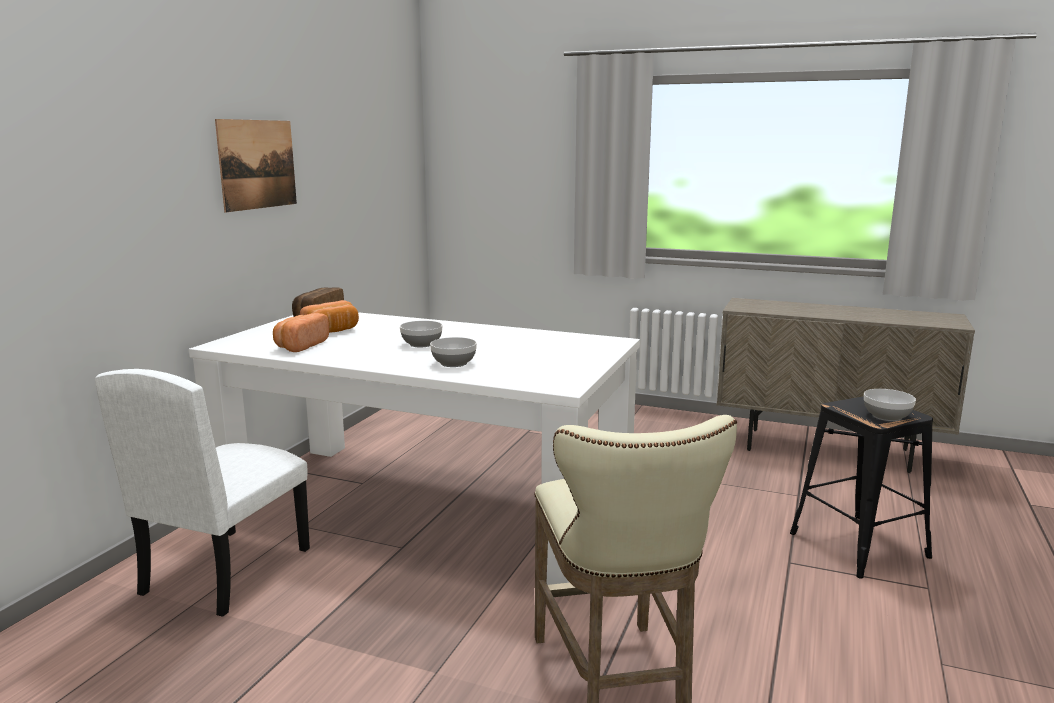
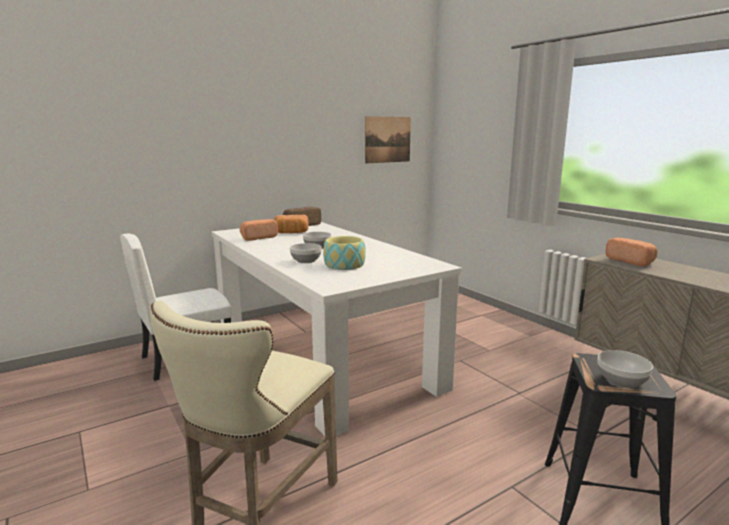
camera: 35 degrees right, 0 degrees up
(258, 164) = (274, 128): picture -> picture (387, 139)
(513, 359) = (345, 264): none -> bowl
(764, 306) = (631, 261): none -> bread

